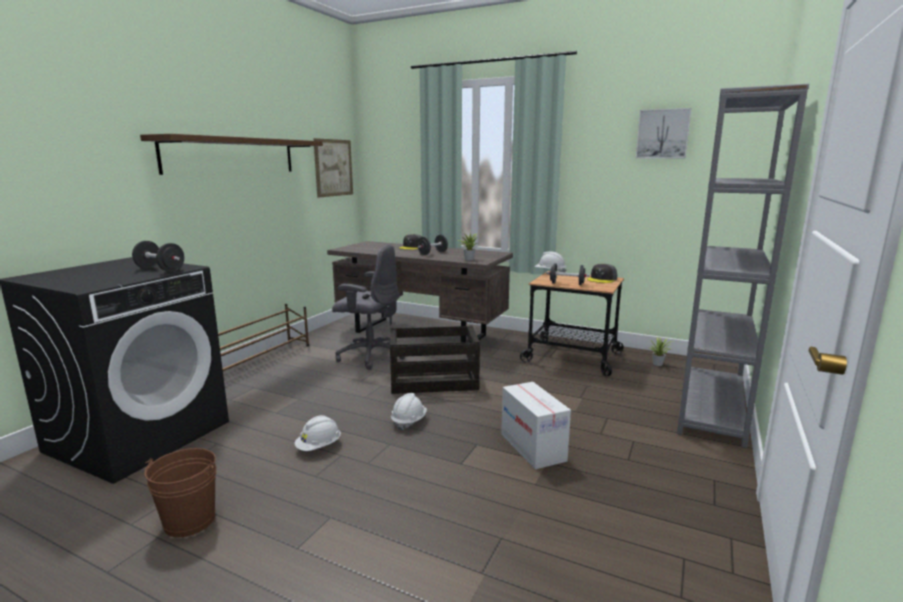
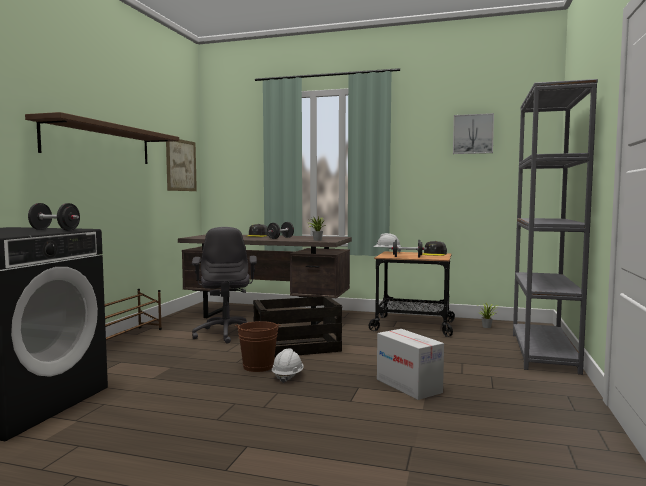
camera: 10 degrees left, 10 degrees down
(189, 521) = (104, 461): brown bucket -> brown bucket (258, 366)
(319, 447) = (210, 399): white hard hat -> none
(370, 356) = (226, 333): grey office chair -> grey office chair turned 75 degrees clockwise

